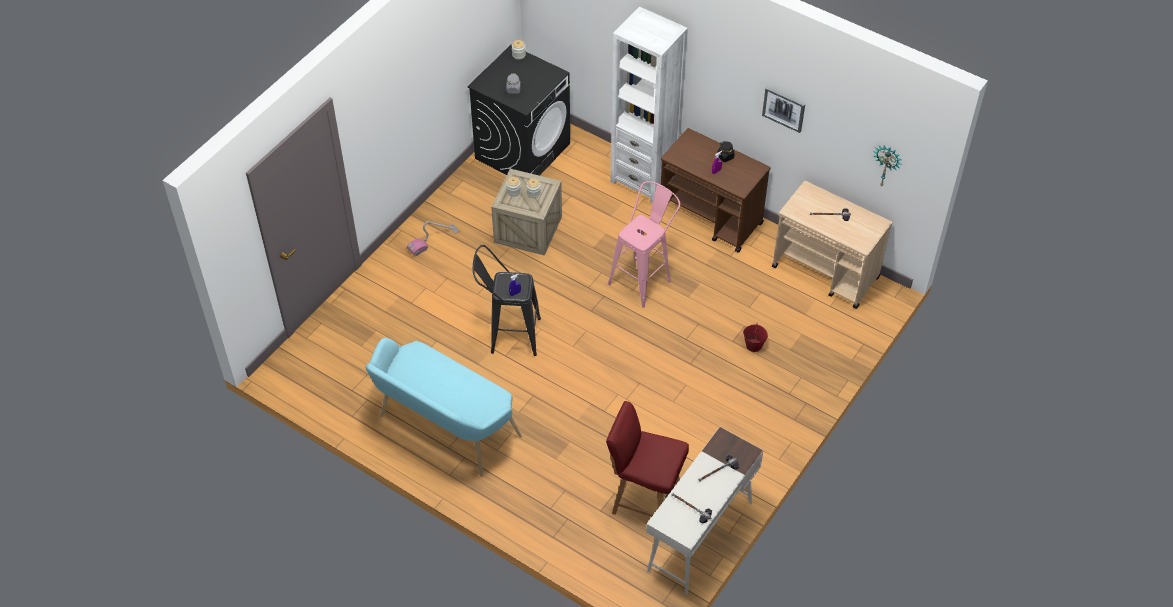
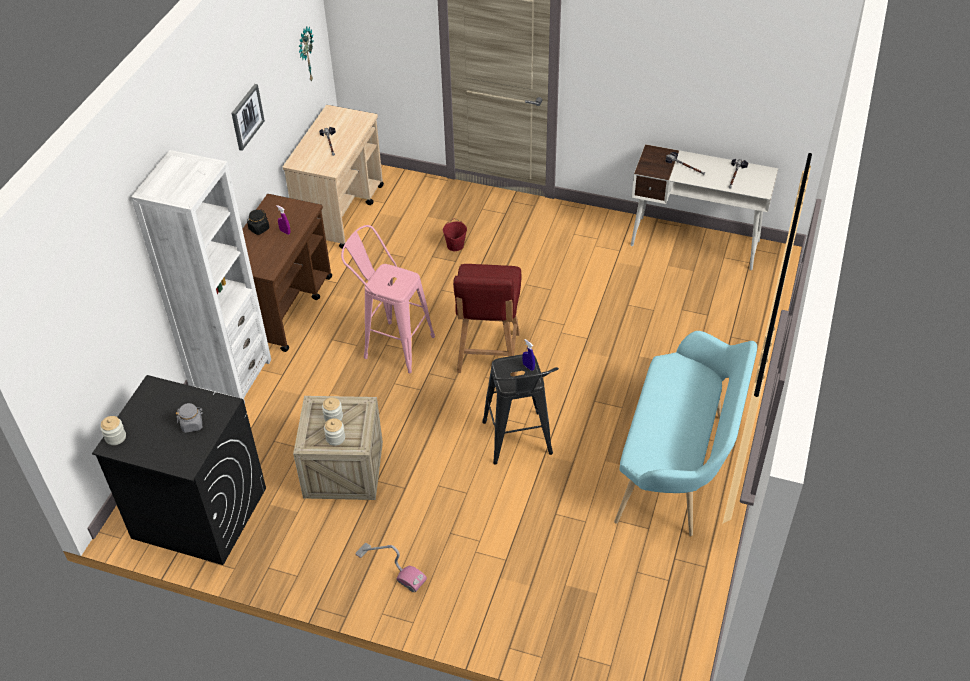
camera: 105 degrees left, 5 degrees down
(644, 499) = (677, 286): red chair -> red chair (488, 354)

